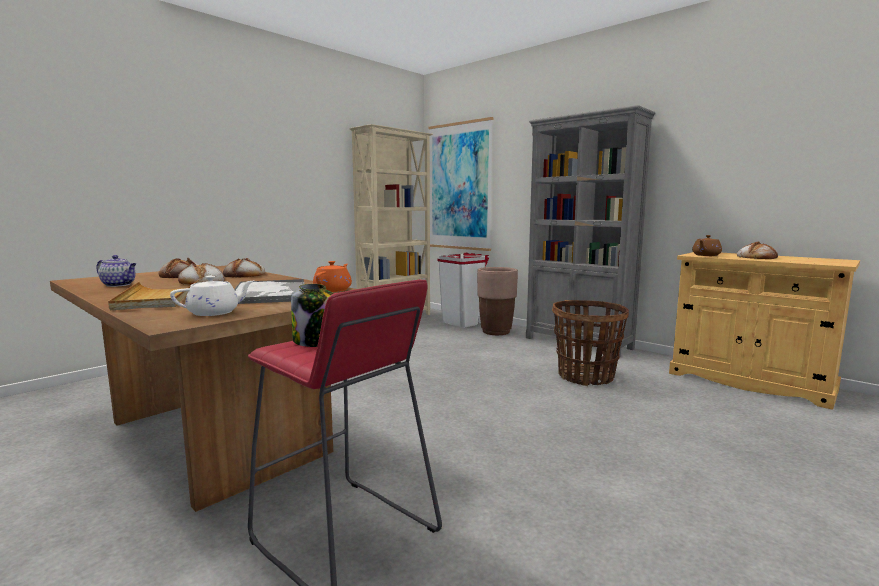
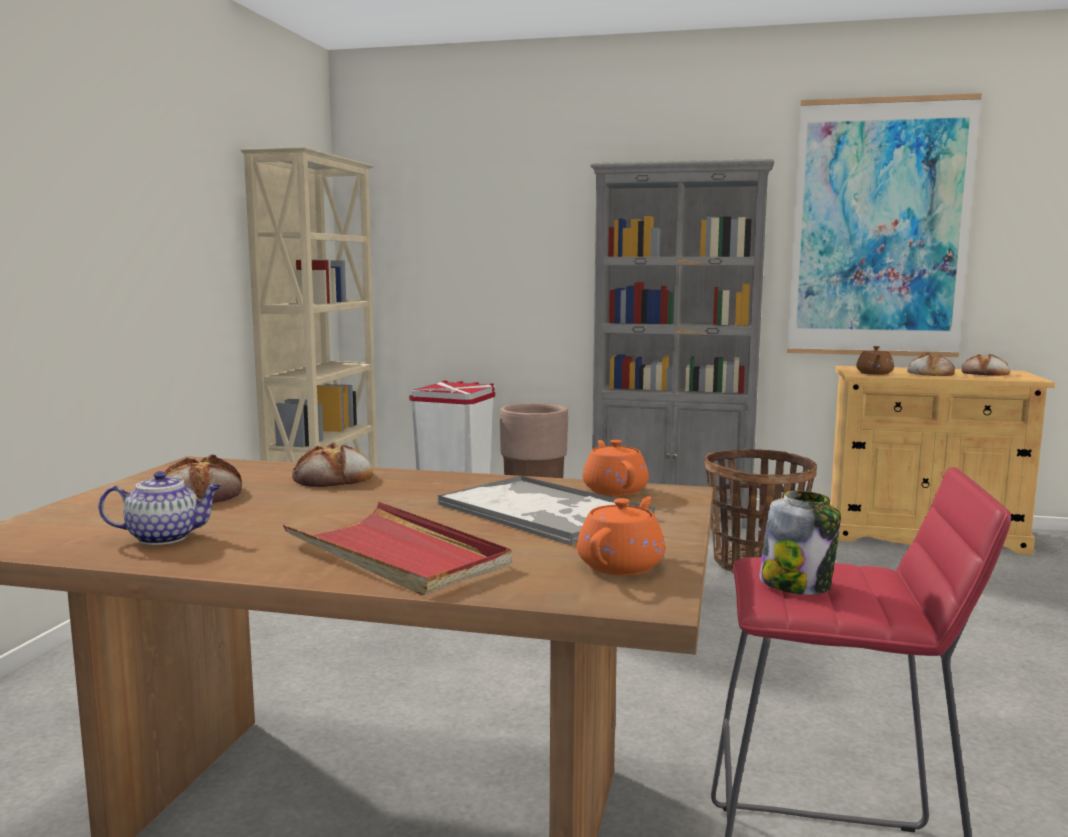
camera: 30 degrees left, 0 degrees up
(157, 298) = (397, 555): beige tray -> red tray
(201, 282) = (314, 505): bread -> bread (986, 373)
(215, 313) = (621, 565): white teapot -> orange teapot
(459, 186) = (419, 262): picture -> picture (878, 229)

